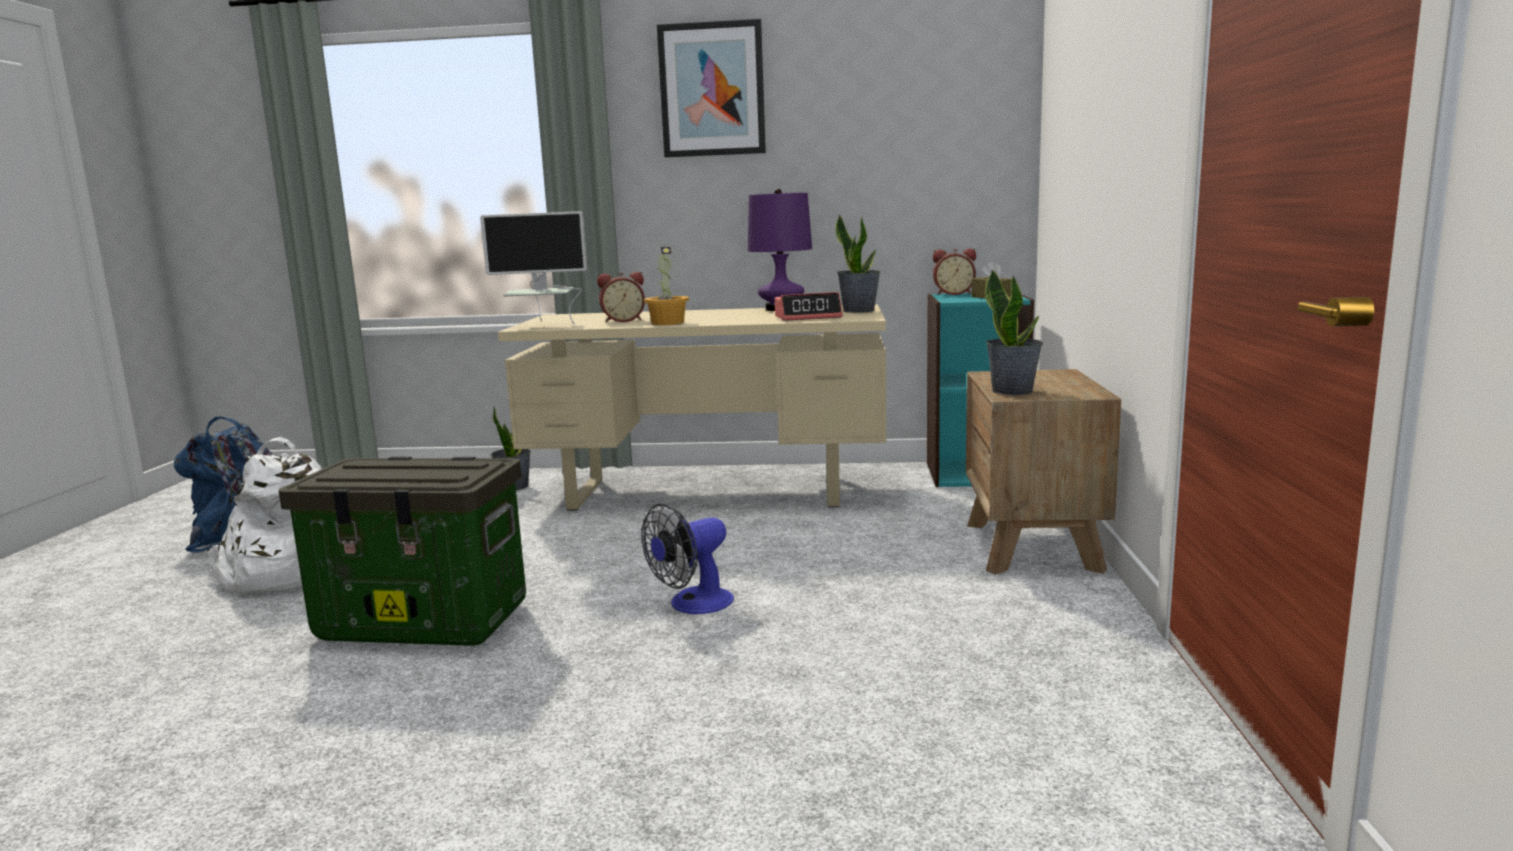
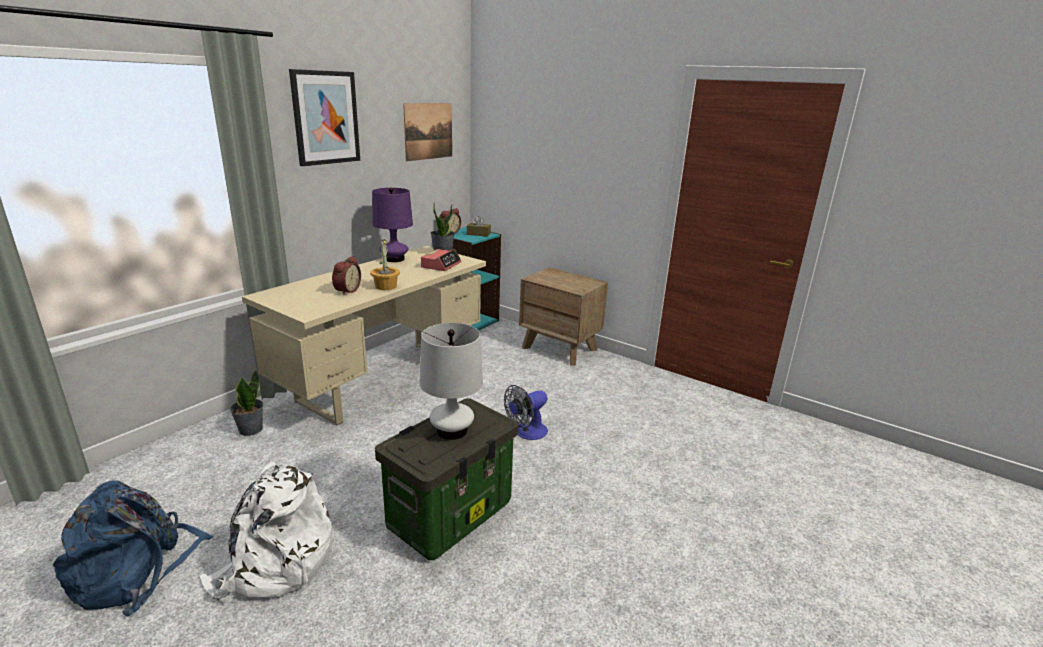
camera: 60 degrees left, 10 degrees up
(408, 469) = (452, 430): none -> white table lamp
(543, 326) = (314, 309): monitor -> none
(692, 605) = (526, 433): fan -> fan turned 60 degrees clockwise
(923, 107) = (428, 131): none -> picture
(1012, 391) = (571, 287): potted plant -> none

